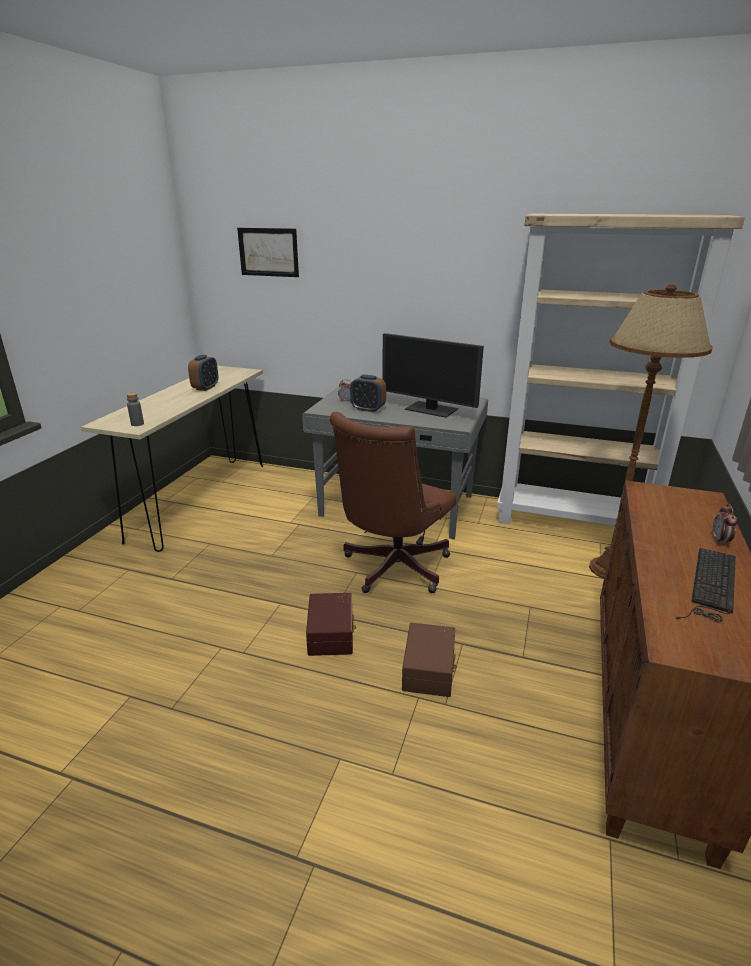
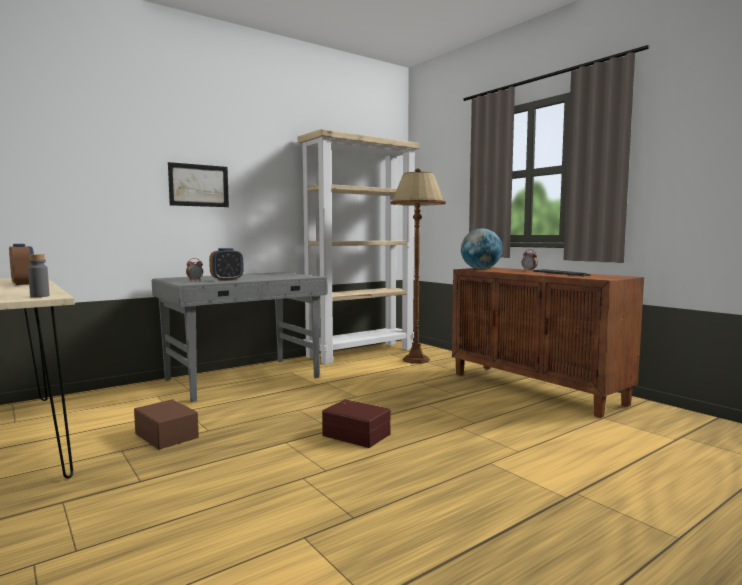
camera: 55 degrees left, 20 degrees down
(268, 252) = (55, 147): picture -> picture (199, 185)
(391, 569) = (317, 400): brown office chair -> none
(430, 669) = (439, 417): brown storage box -> brown storage box (168, 435)
(431, 409) = (270, 276): monitor -> none
(661, 498) = (480, 269): none -> globe

